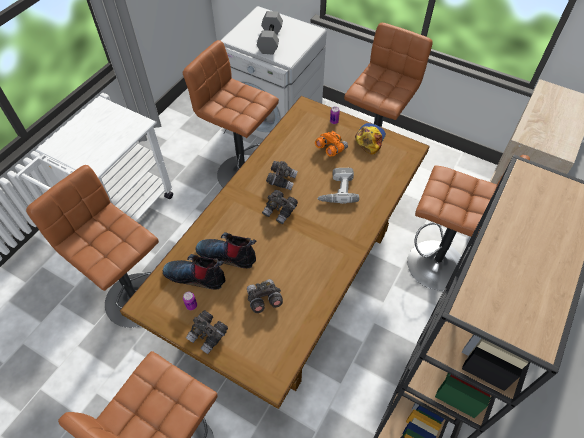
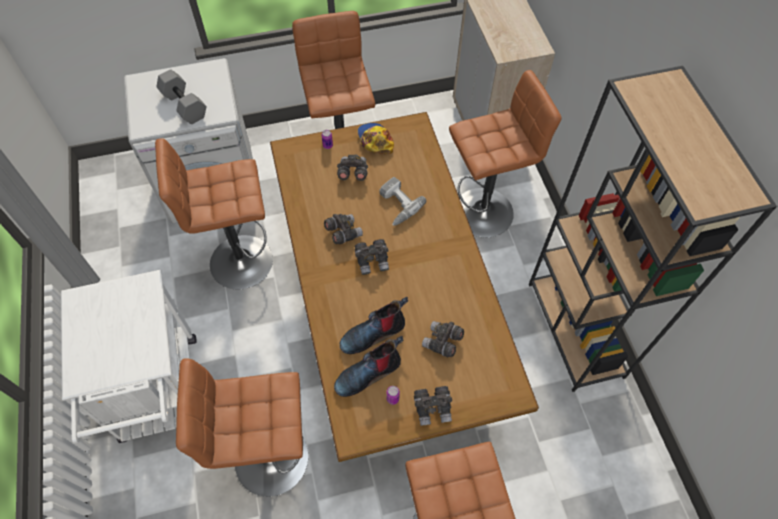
camera: 45 degrees left, 5 degrees up
(330, 149) = (352, 173): orange binoculars -> grey binoculars

